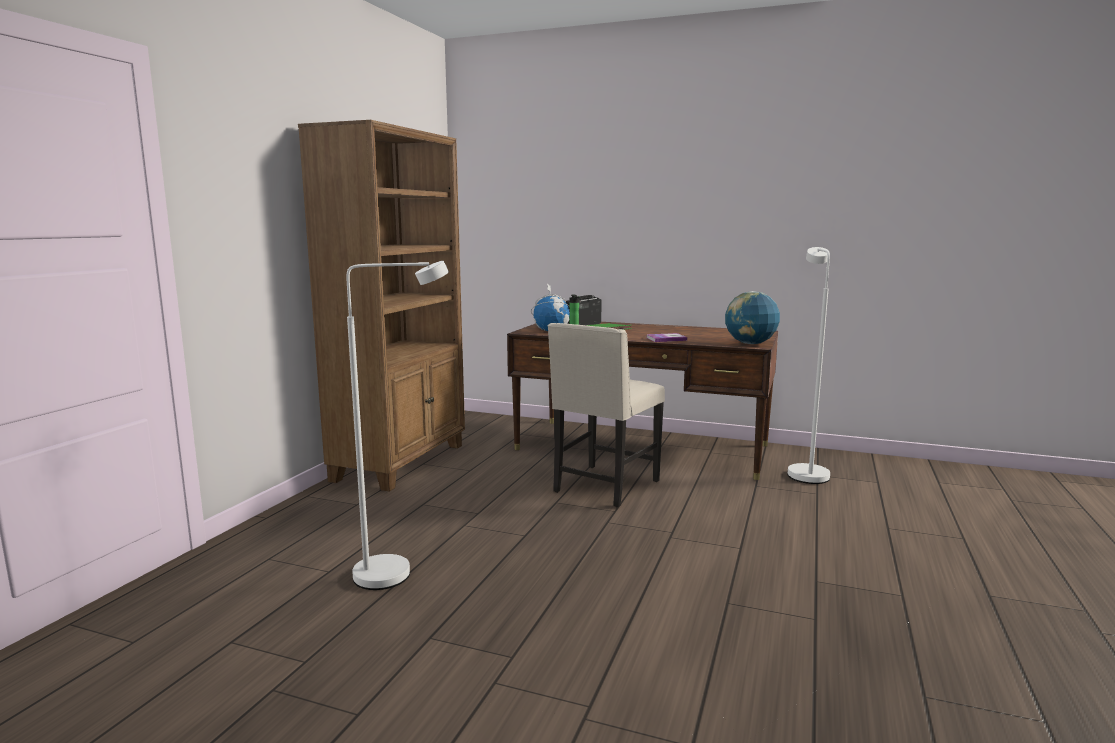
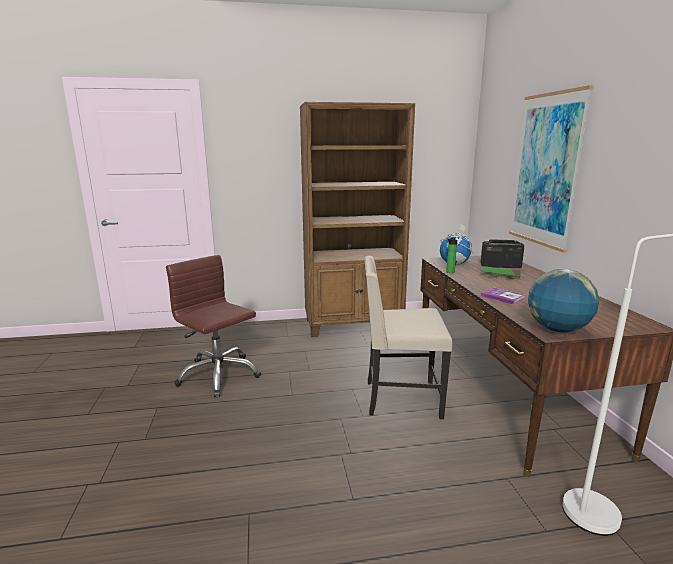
camera: 60 degrees right, 5 degrees up
(398, 573) = (218, 375): white floor lamp -> brown office chair
(595, 221) = (546, 170): none -> picture

